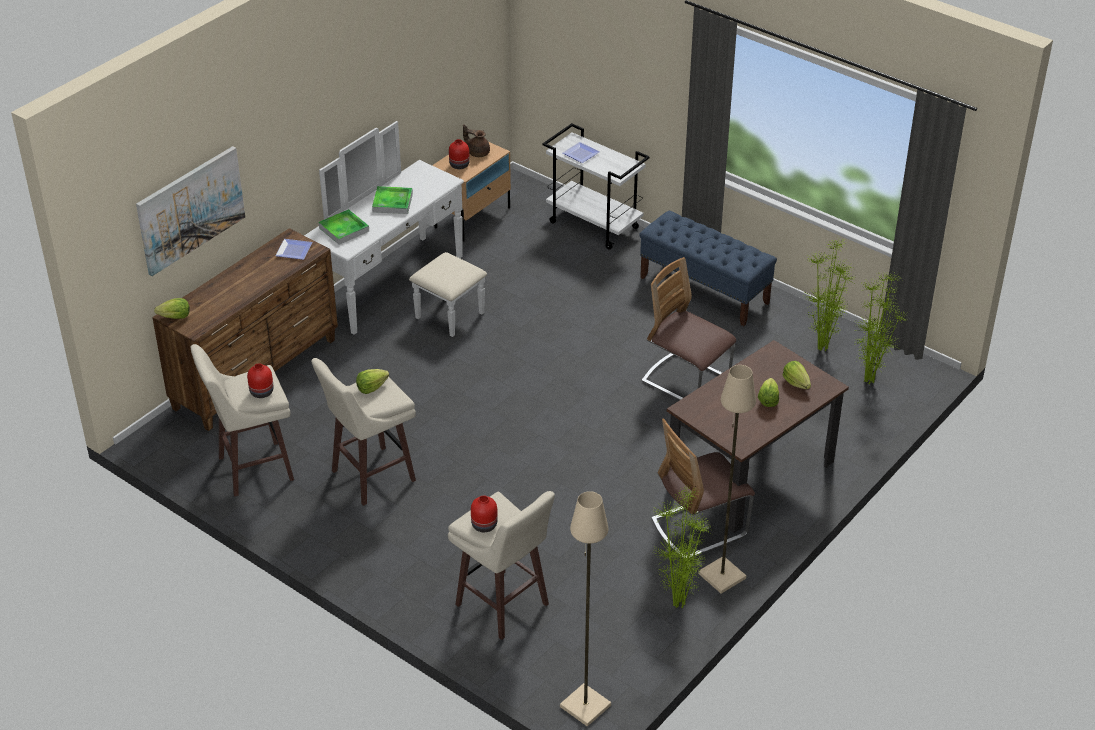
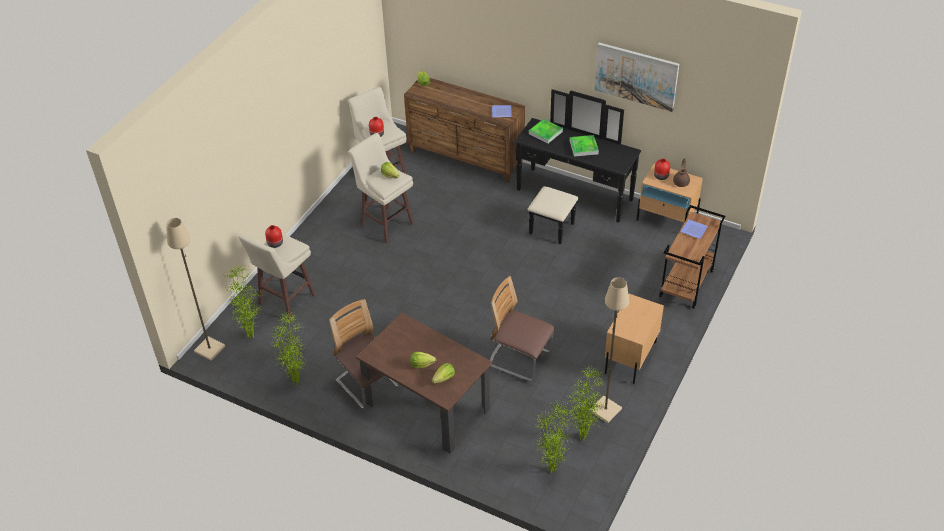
camera: 80 degrees right, 5 degrees up
(190, 209) = (457, 39): picture -> picture (636, 76)
(404, 291) = (569, 202): white dresser -> black dresser
(568, 652) = (251, 335): none -> potted plant
(595, 225) = (686, 284): white cart -> brown cart
(686, 380) = (519, 359): chair -> chair turned 90 degrees counterclockwise
(704, 290) = (630, 357): blue bench -> beige nightstand
(721, 576) = (324, 401): beige floor lamp -> beige floor lamp (605, 409)

